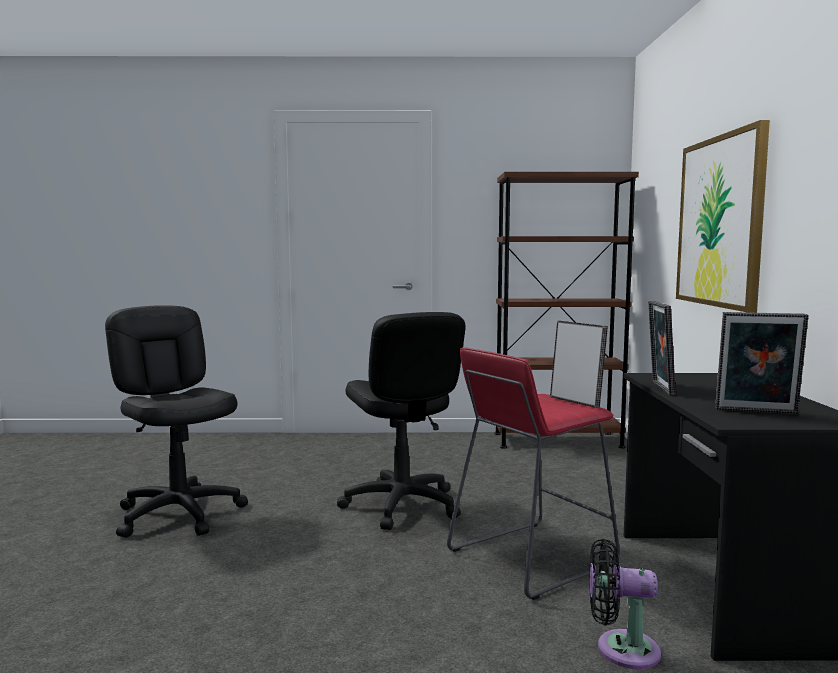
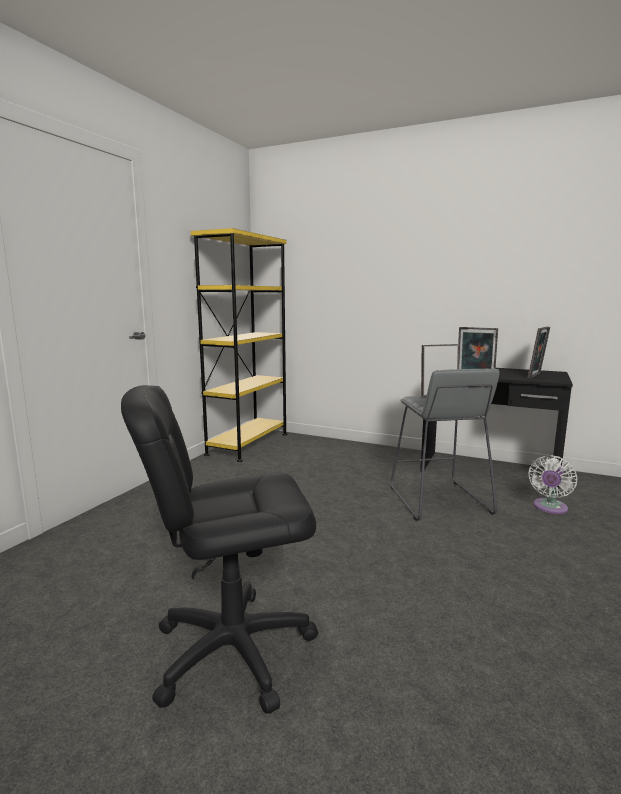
camera: 65 degrees left, 5 degrees up
(401, 505) = (321, 520): black office chair -> none
(531, 558) = (438, 500): red stool -> grey stool
(557, 440) = (248, 444): brown bookcase -> yellow bookcase
(621, 649) = (549, 508): black fan -> white fan
(720, 221) = (402, 279): picture -> none

